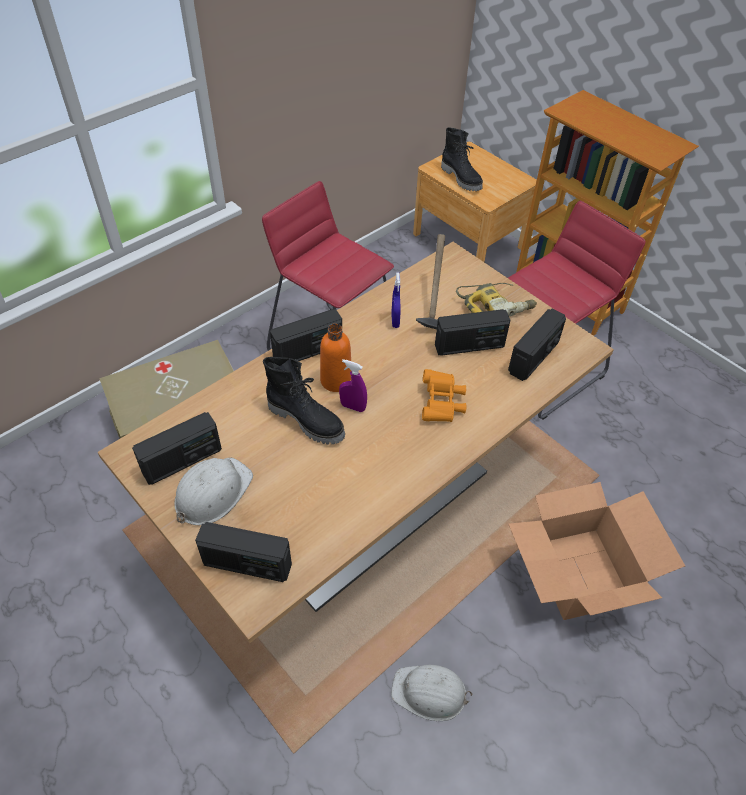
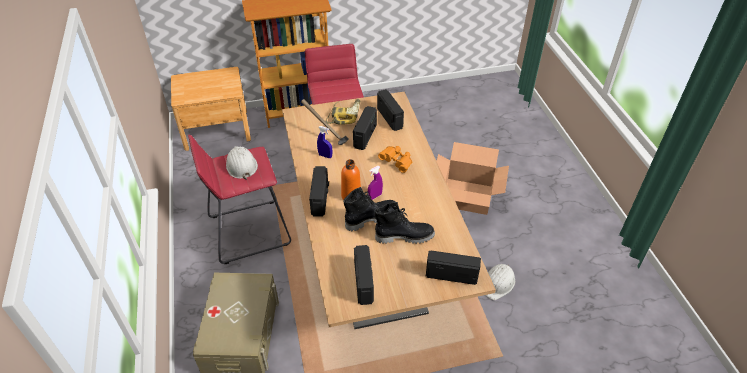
camera: 60 degrees left, 5 degrees down
(212, 493) = (396, 276): white hard hat -> white hard hat (241, 165)
(247, 564) = (451, 275): radio -> radio turned 120 degrees counterclockwise
(462, 178) = (202, 93): black boot -> black boot (404, 236)

